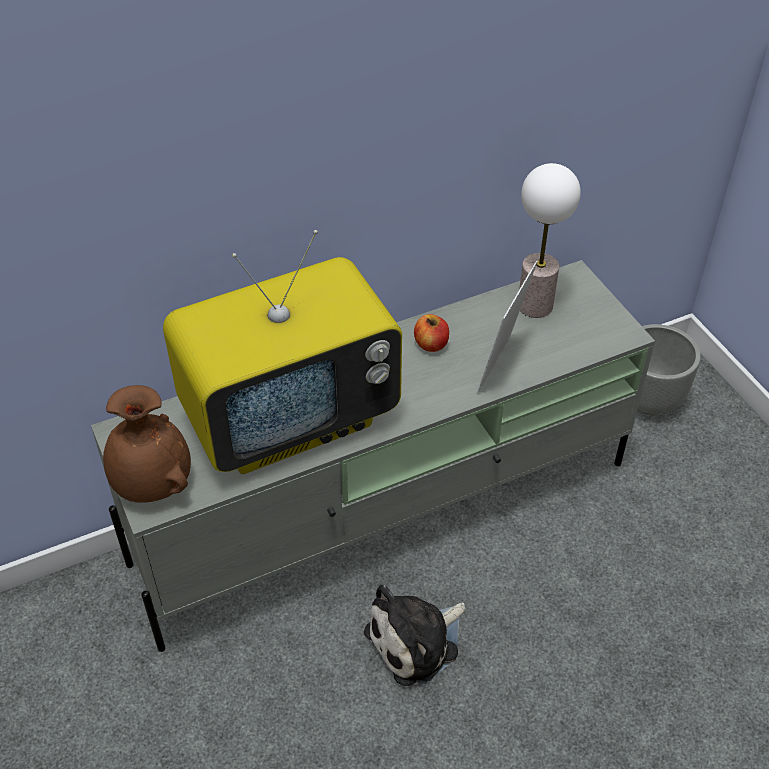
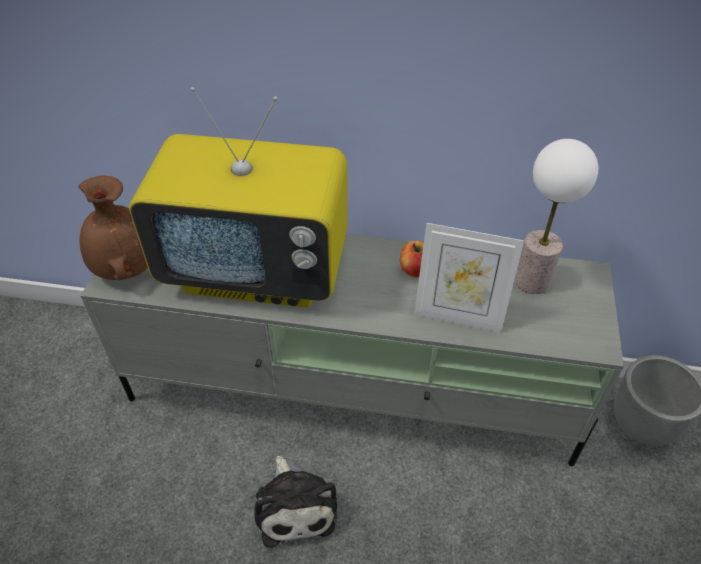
camera: 35 degrees right, 0 degrees up
(417, 641) = (295, 505): plush toy -> plush toy turned 105 degrees counterclockwise
(502, 366) = (458, 316): picture frame -> picture frame turned 135 degrees counterclockwise

